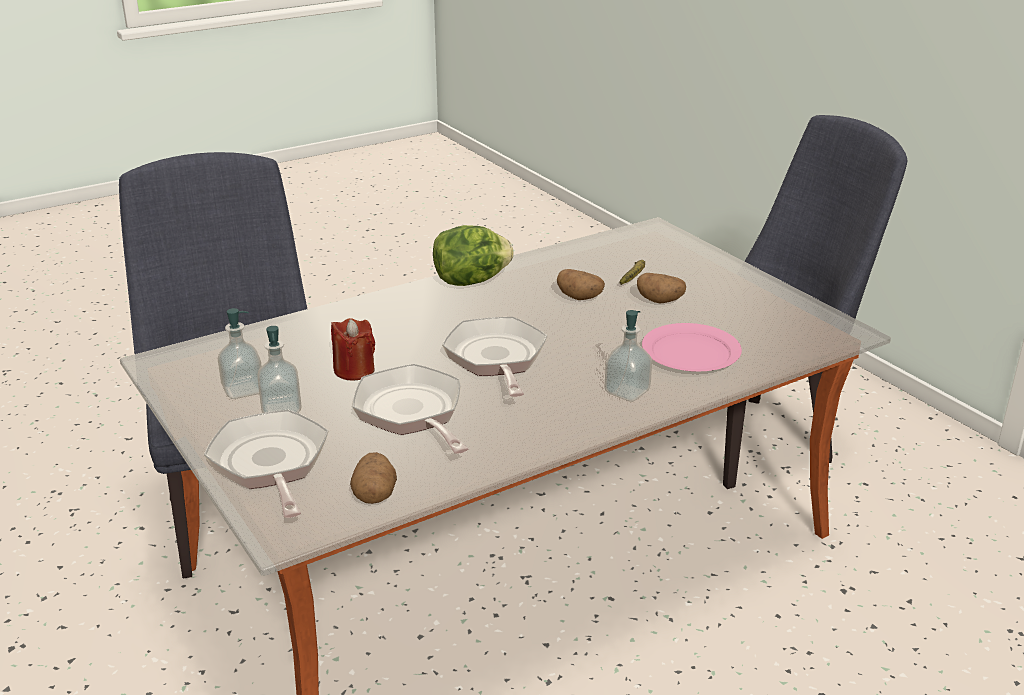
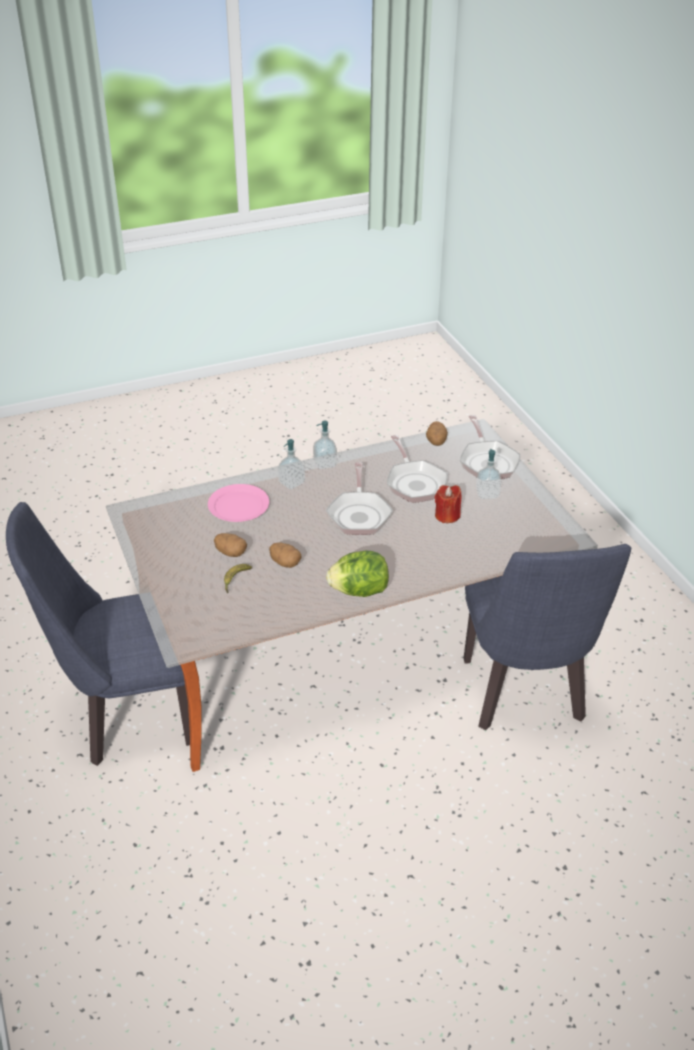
camera: 170 degrees left, 10 degrees up
(243, 390) = (512, 509): soap dispenser -> soap dispenser (325, 463)

